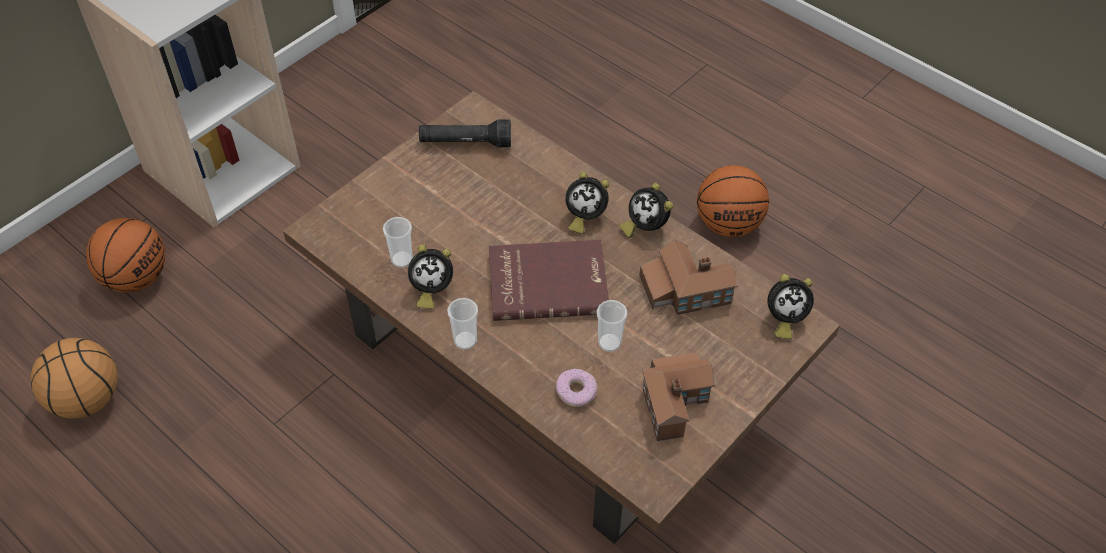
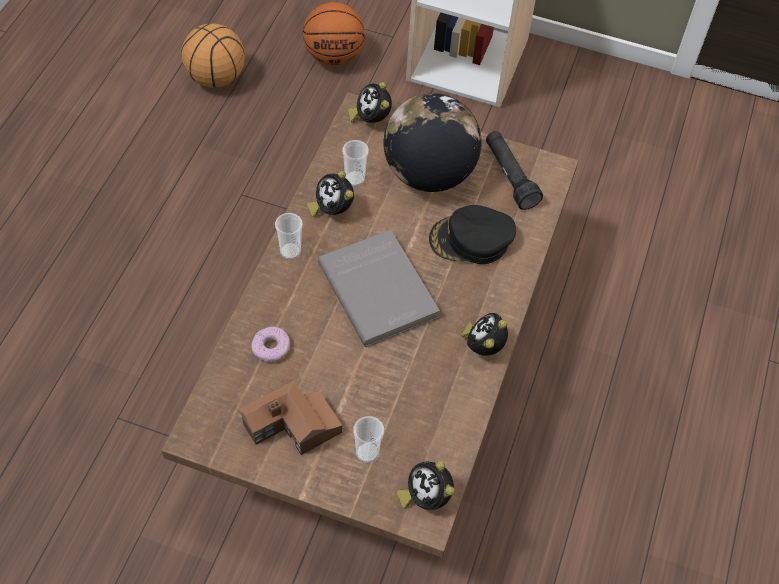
camera: 65 degrees right, 5 degrees up
(428, 200) = (428, 173): none -> globe
(524, 195) = (471, 240): none -> black cap
(547, 282) = (380, 289): red book -> grey book
(584, 217) = (469, 294): alarm clock -> alarm clock (371, 119)
(609, 343) = (333, 357): cup -> cup (367, 453)
(684, 290) = (421, 401): toy house -> none
(728, 224) = (625, 465): basketball -> none

